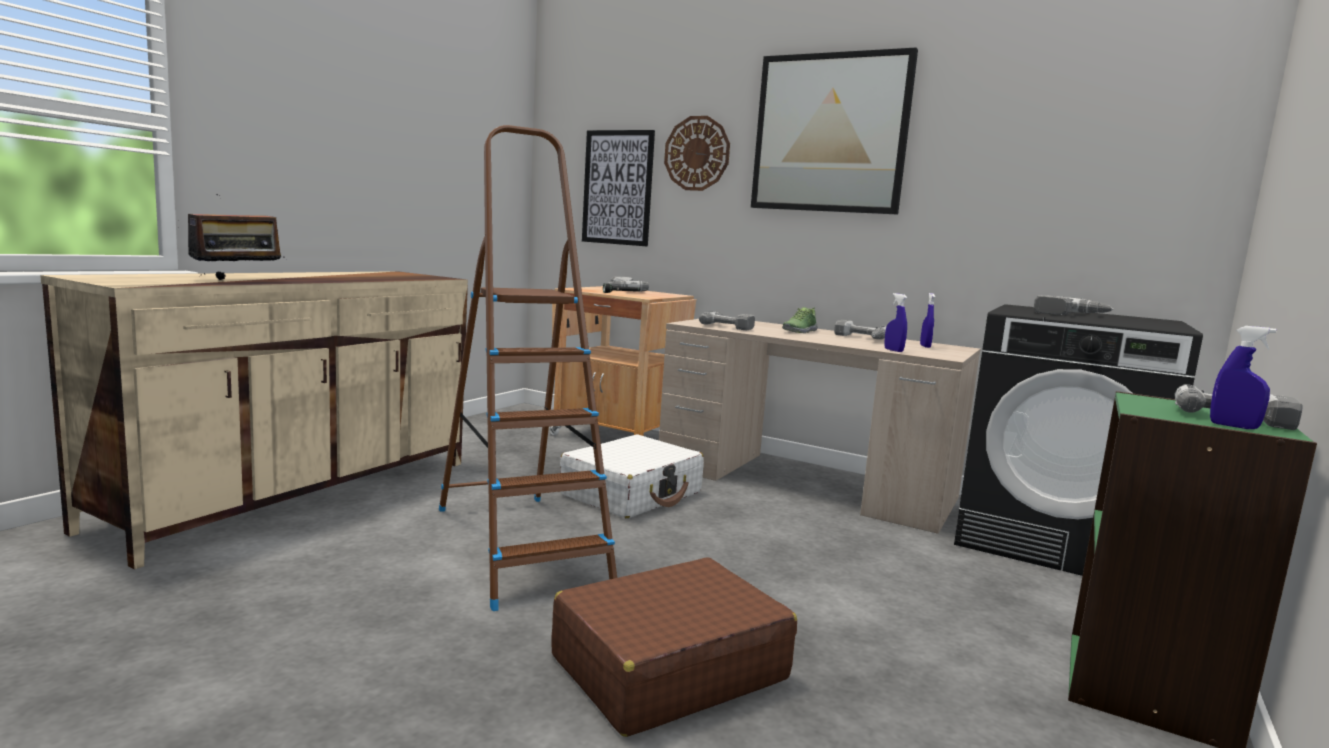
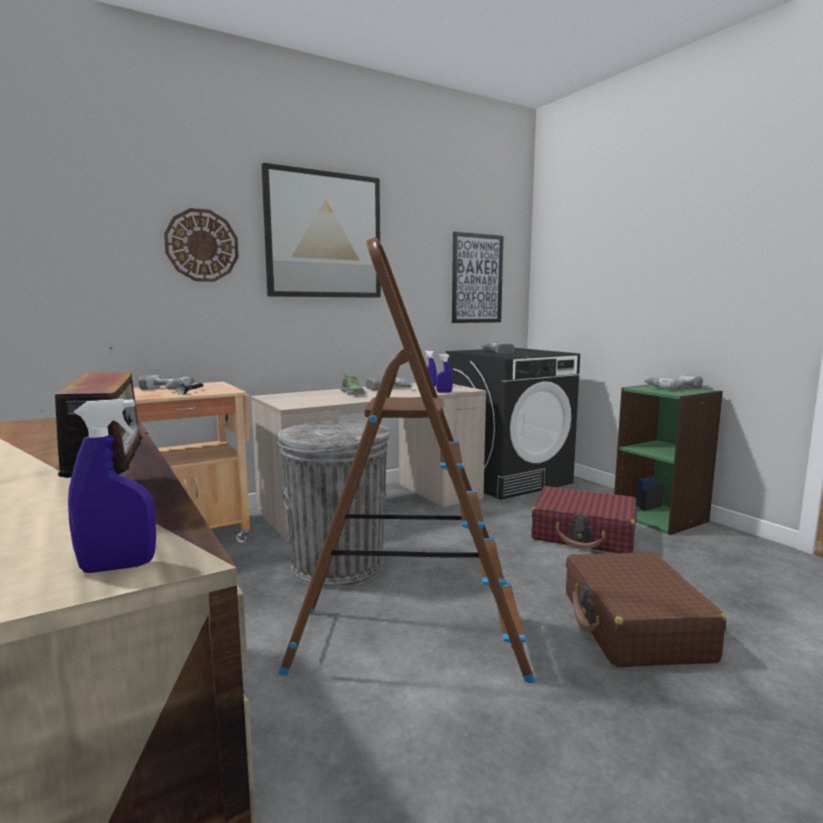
camera: 60 degrees left, 0 degrees up
(617, 188) = (104, 279): picture -> picture (477, 278)
(632, 494) = (337, 566): white suitcase -> grey trash can
(729, 326) = (315, 400): power drill -> none
(928, 616) = (584, 534): none -> red suitcase
(1233, 426) = (699, 391): blue spray bottle -> blue spray bottle (118, 567)

